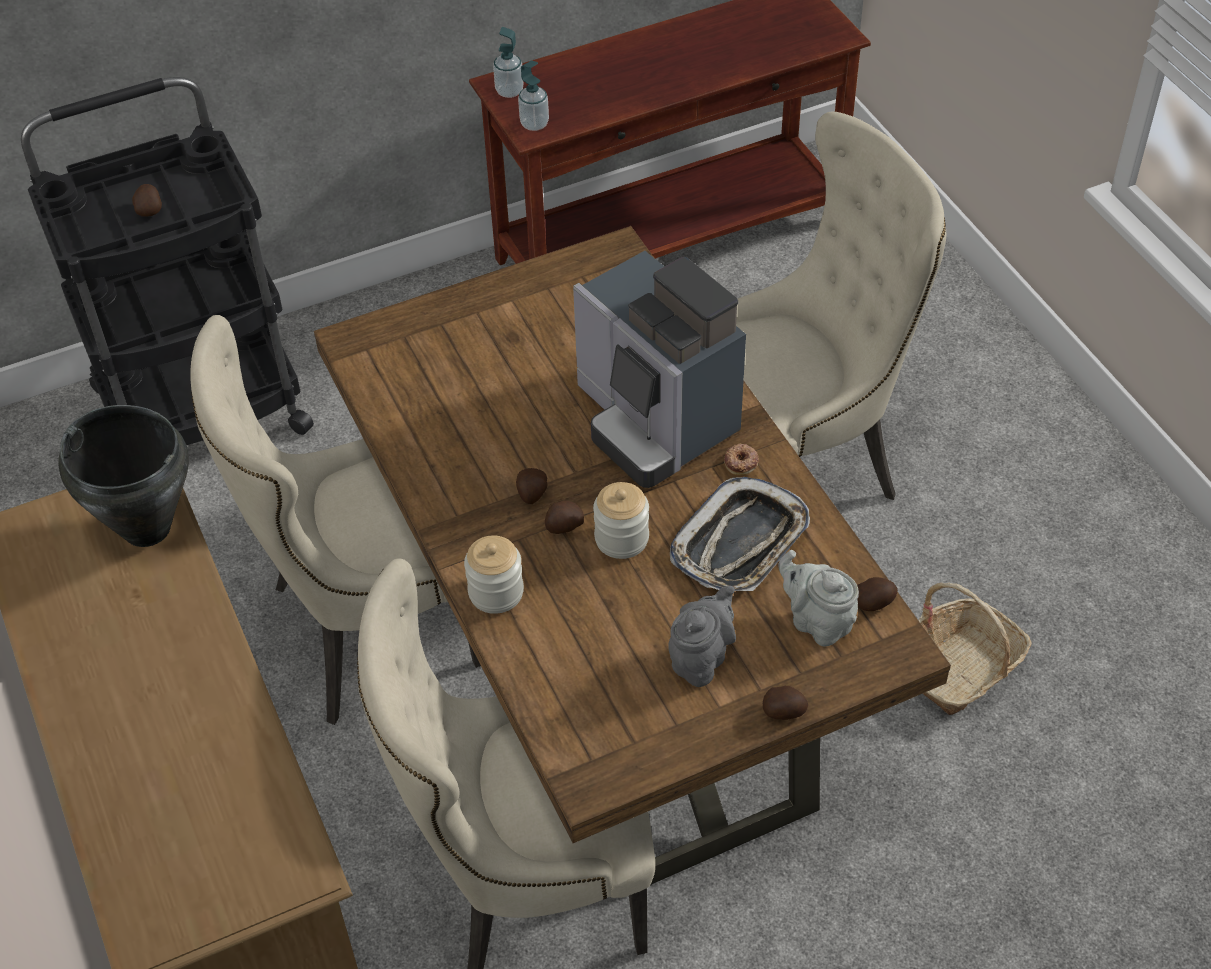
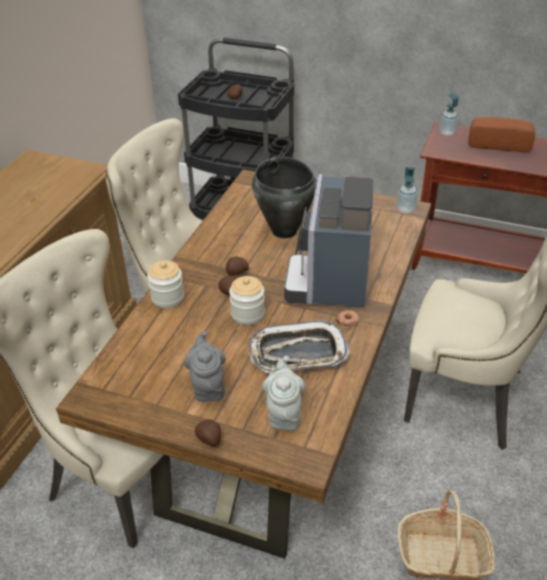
camera: 45 degrees right, 10 degrees down
(147, 527) = (69, 182): black cooking pot -> black cooking pot (284, 231)
(534, 124) = (441, 149): soap dispenser -> soap dispenser (405, 210)
(595, 72) = (498, 144): none -> bread
(701, 659) = (208, 387): grey teapot -> grey teapot turned 90 degrees counterclockwise
(874, 603) = (325, 428): potato -> none

